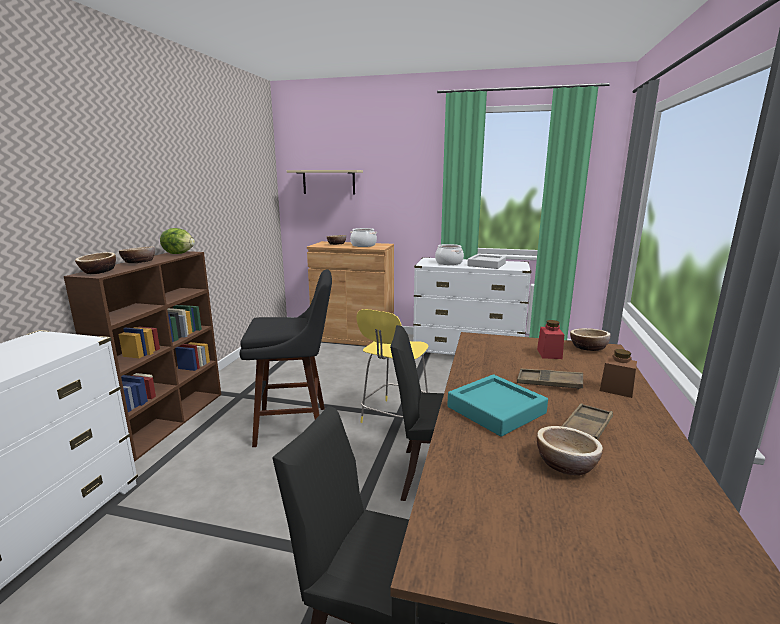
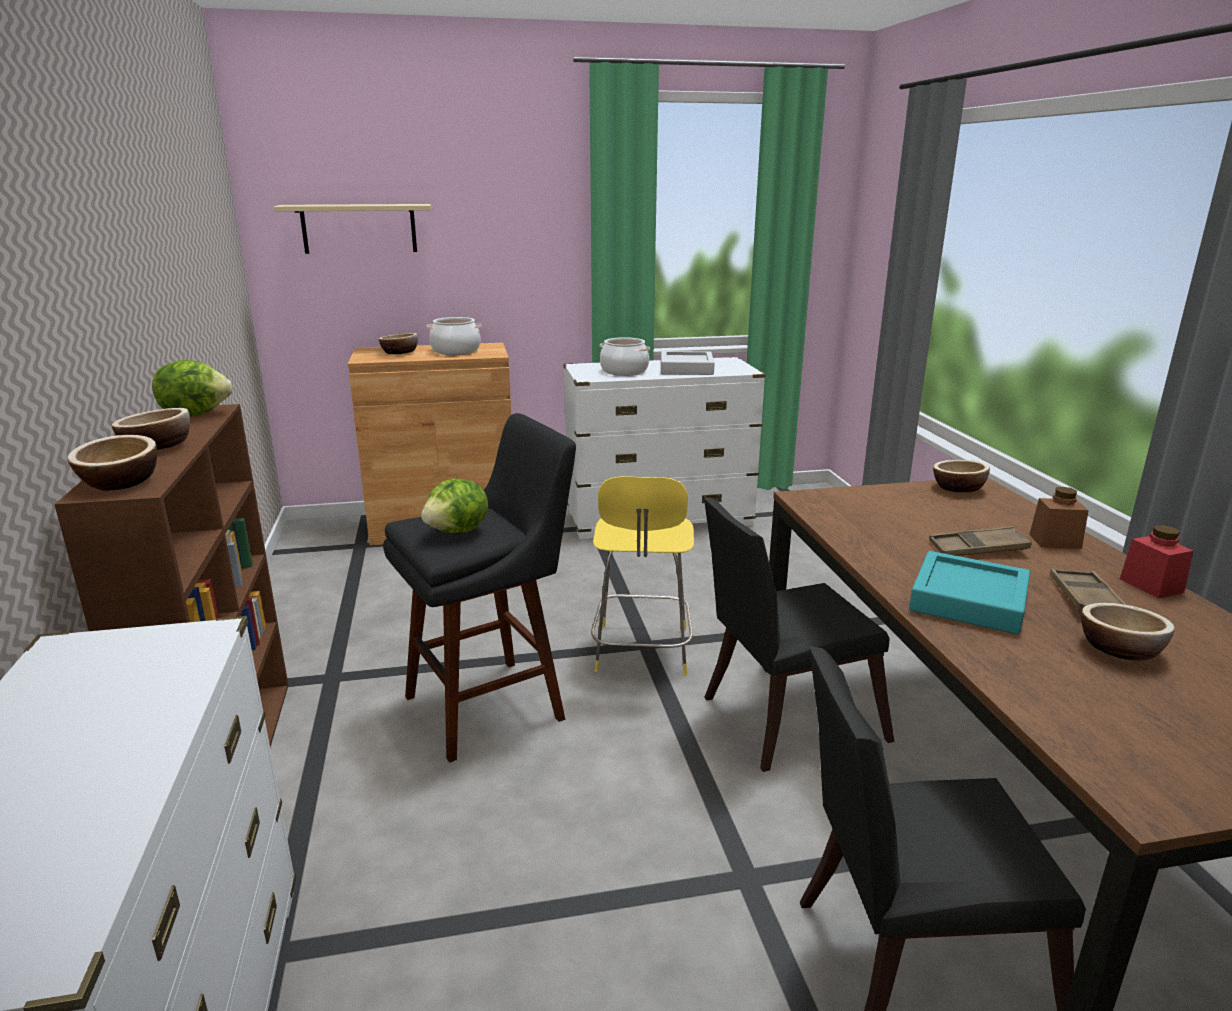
camera: 25 degrees left, 5 degrees up
(273, 325) = (458, 531): none -> lettuce
(549, 354) = (926, 506): red jar -> red jar (1151, 585)

